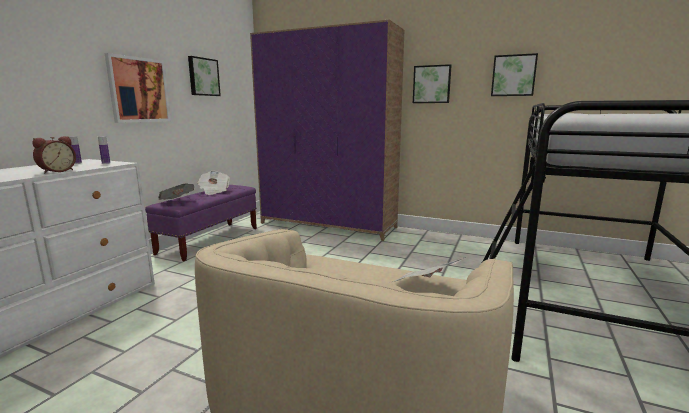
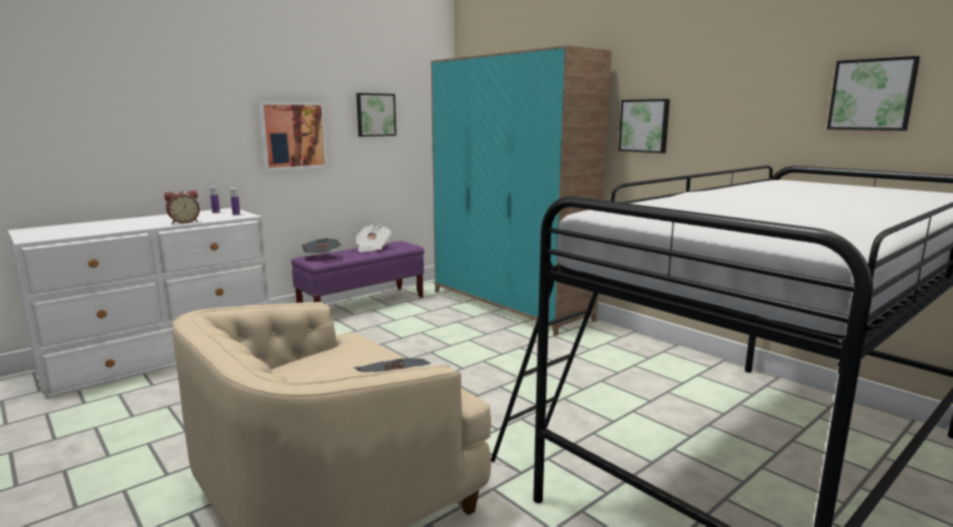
camera: 25 degrees right, 0 degrees up
(329, 225) = (511, 305): purple wardrobe -> turquoise wardrobe
(513, 75) = (752, 117): picture -> picture (872, 94)

